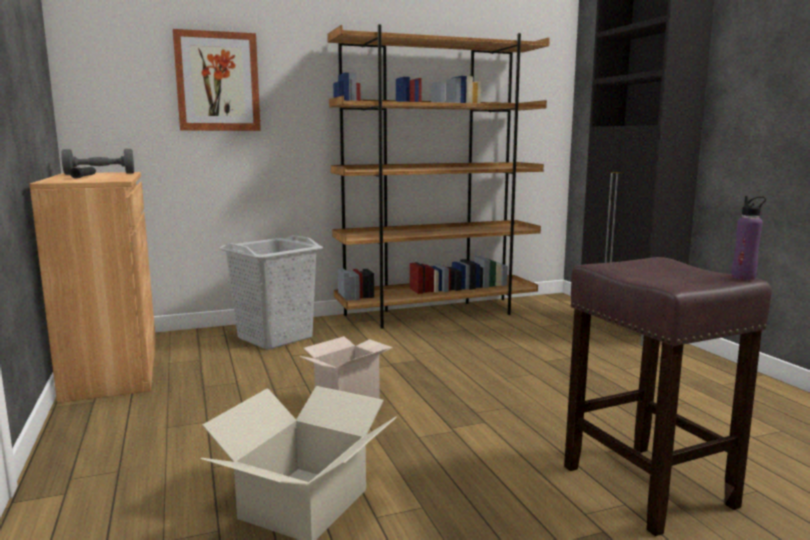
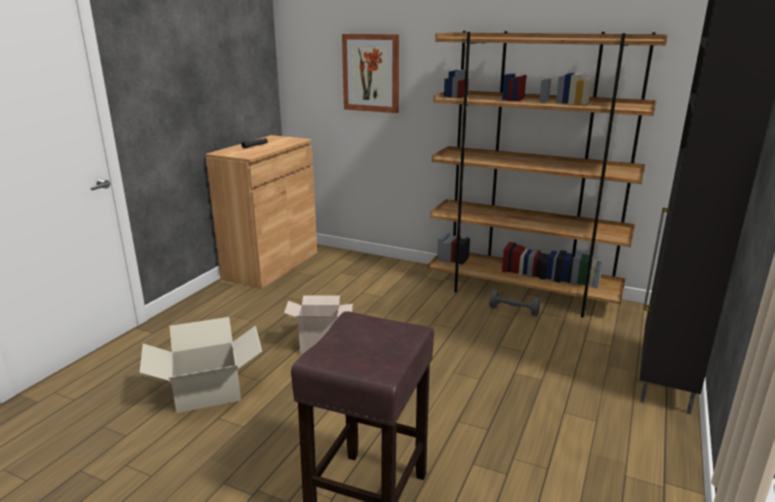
camera: 45 degrees right, 10 degrees up
(100, 174) = (279, 140): grey dumbbell -> grey dumbbell (513, 311)
(276, 338) = (377, 274): grey laundry basket -> none
(743, 277) = (384, 375): purple bottle -> none

